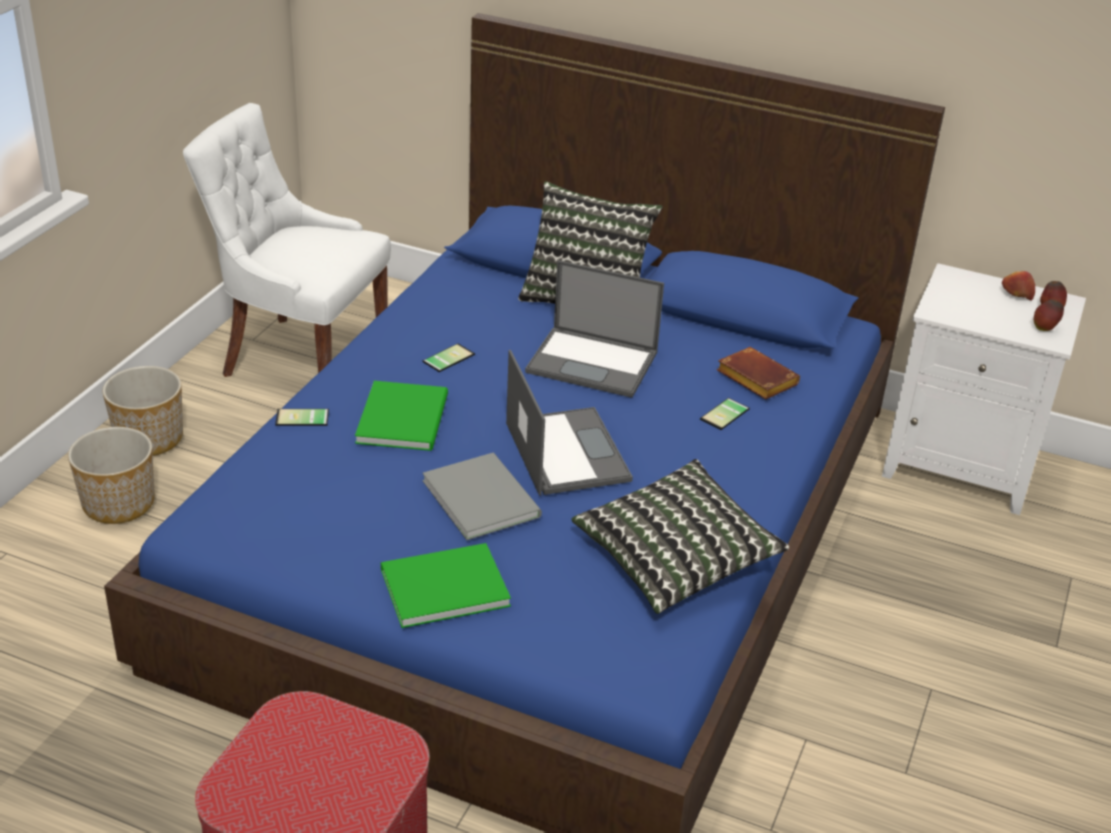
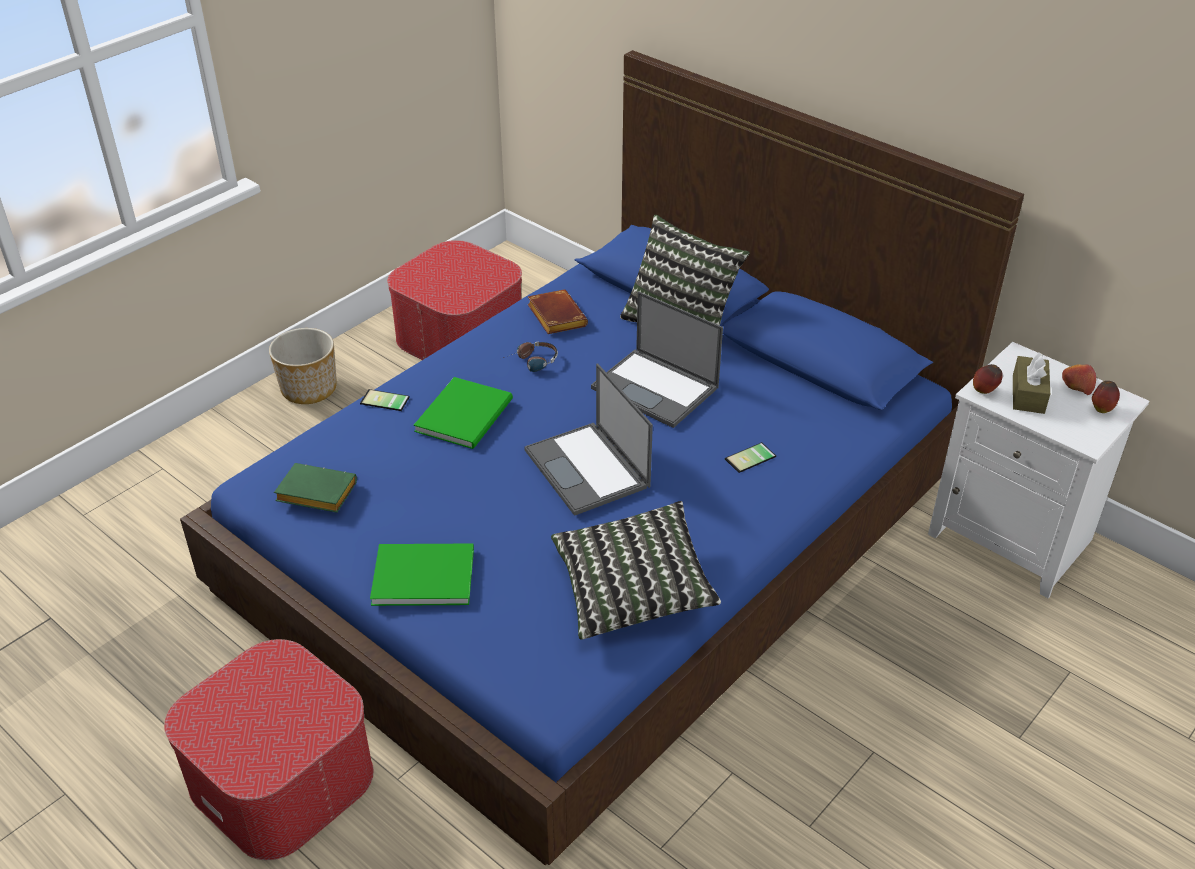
camera: 20 degrees right, 5 degrees up
(119, 503) = (262, 441): planter -> none
(274, 525) = (314, 494): none -> green book
(301, 358) = (459, 335): white chair -> ottoman
(447, 357) = (531, 363): phone -> headphones
(482, 496) = (495, 498): grey book -> none
(566, 451) = (588, 469): laptop -> laptop turned 150 degrees clockwise
(754, 379) = (796, 428): brown book -> brown book (554, 316)
(978, 307) = (1028, 394): none -> brown tissue box
(1044, 329) = (1084, 427): apple -> apple (984, 391)

